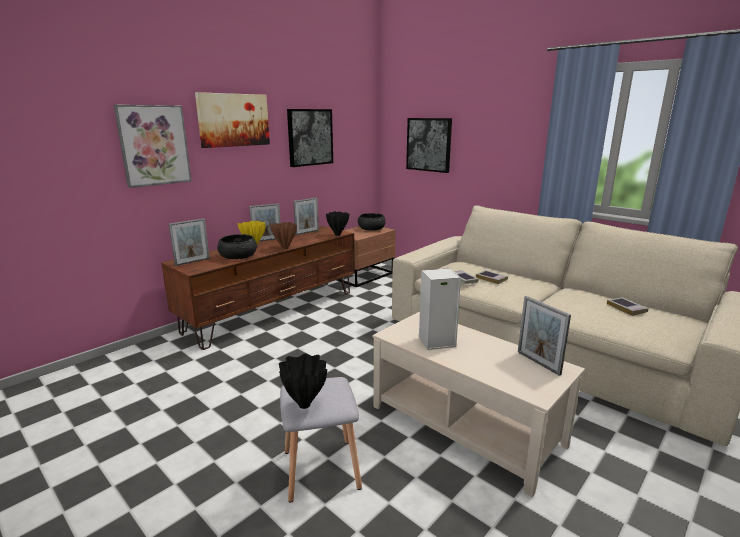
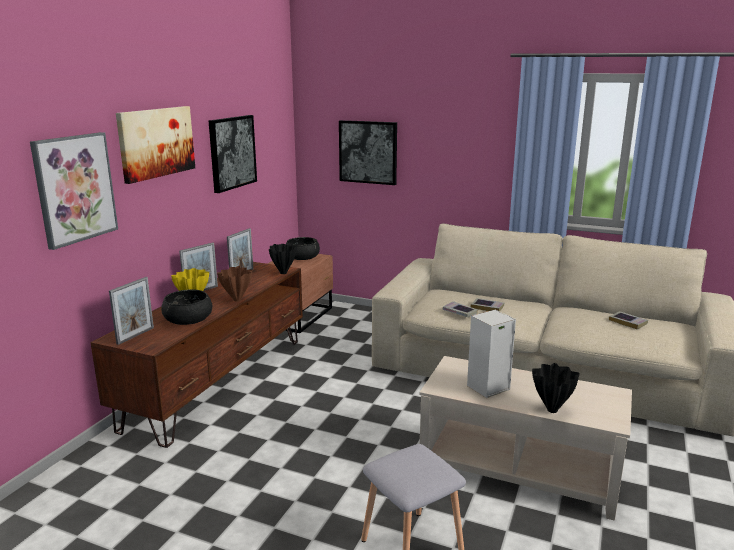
camera: 20 degrees left, 0 degrees up
(305, 404) = (412, 480): black vase -> black vase (552, 409)
(538, 363) = (592, 392): picture frame -> none

